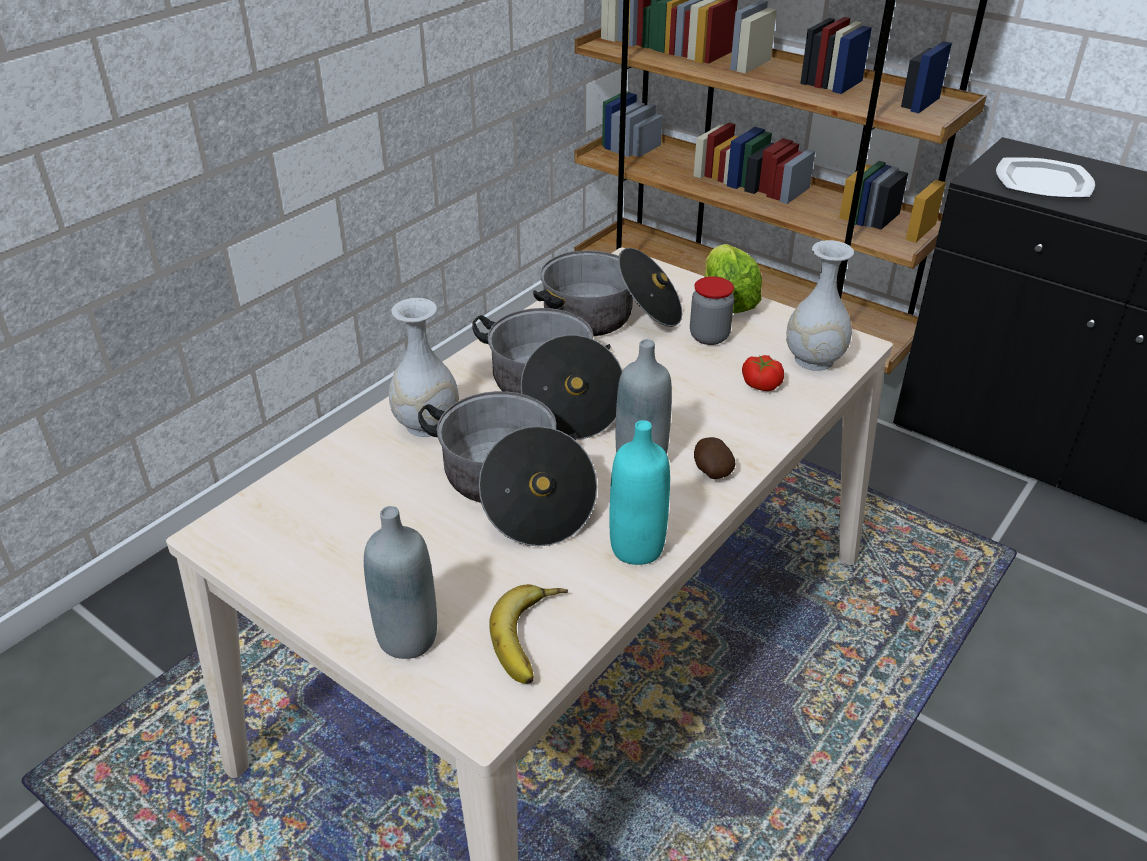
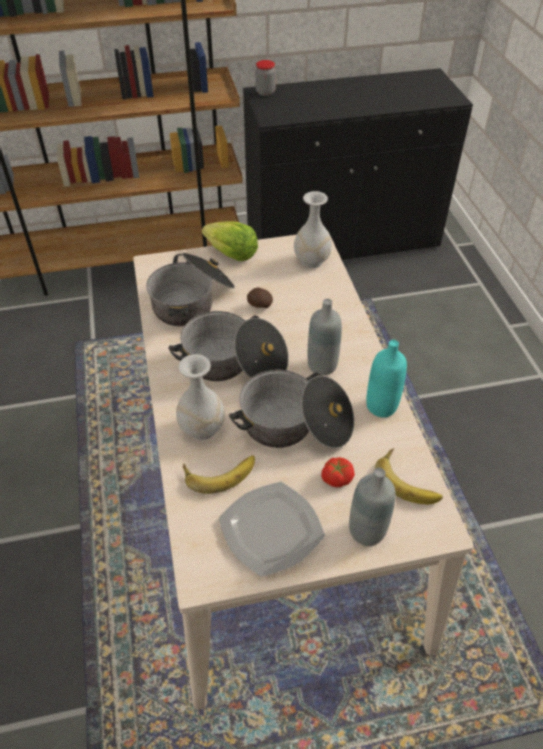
camera: 50 degrees left, 10 degrees up
(377, 469) = (219, 471): none -> banana
(709, 336) = (253, 279): jar -> jar (265, 92)
(711, 471) = (354, 347): potato -> potato (259, 305)
(761, 384) = (310, 288): tomato -> tomato (336, 477)
(1044, 183) = (295, 107): plate -> plate (272, 529)

